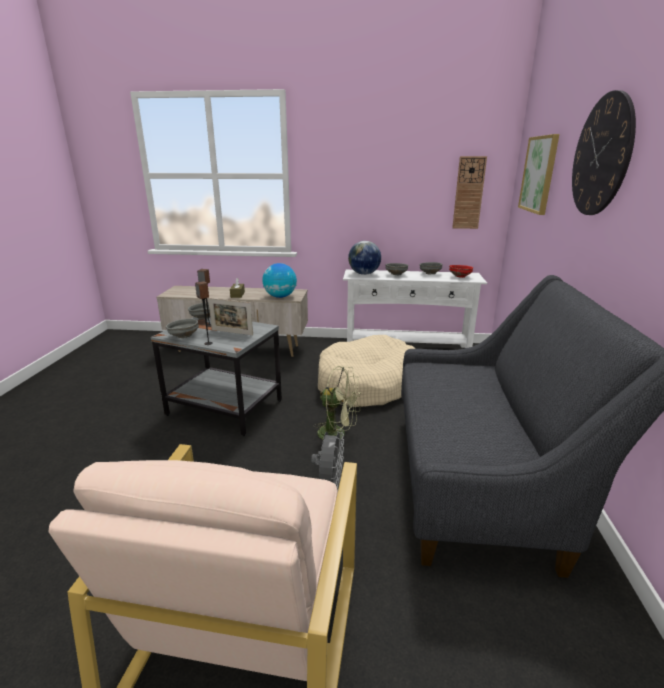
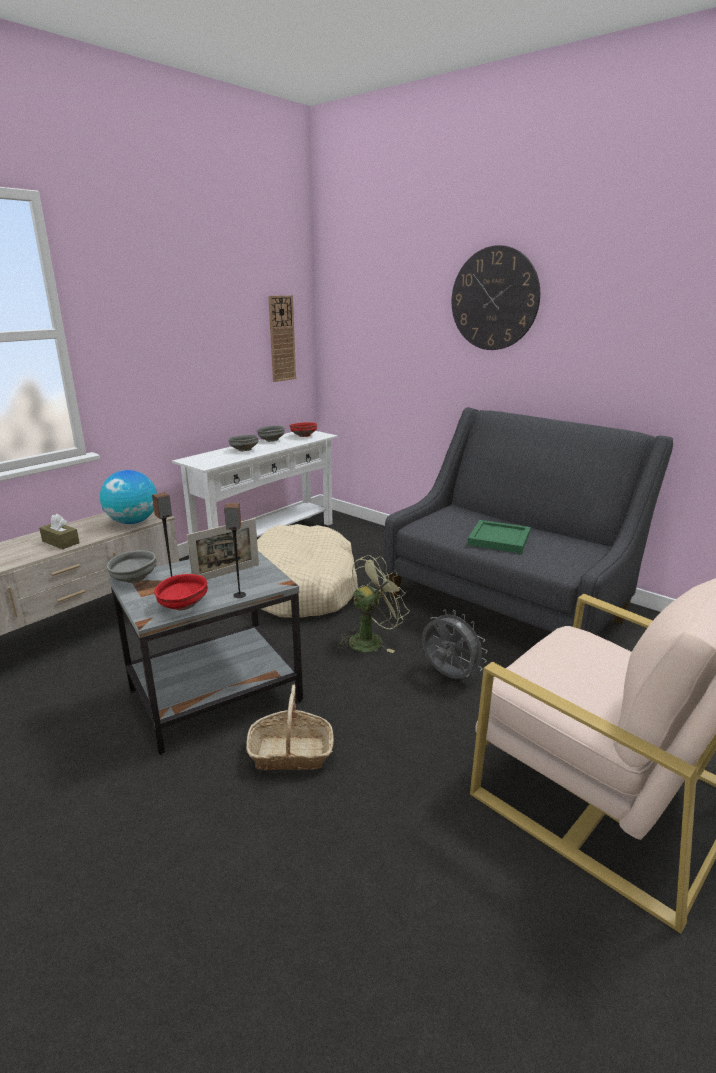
camera: 55 degrees left, 0 degrees up
(183, 336) = (182, 606): grey bowl -> red bowl
(193, 453) = (291, 753): none -> basket
(364, 274) = (210, 459): globe -> none
(453, 404) = (500, 539): none -> green tray
(539, 174) = (378, 314): picture -> none

